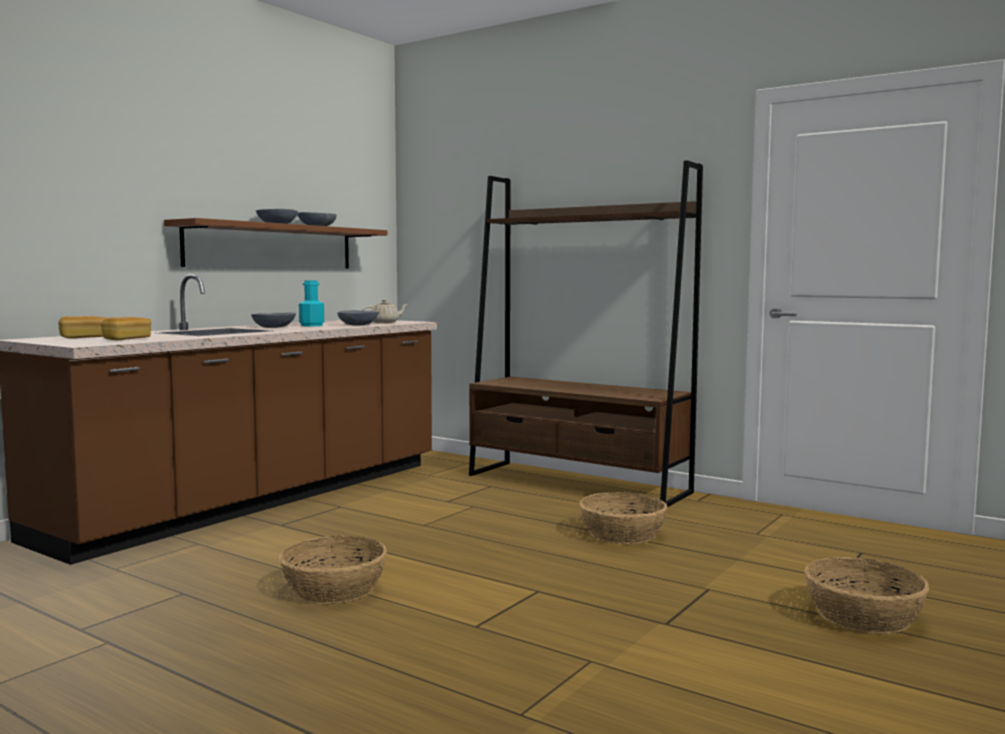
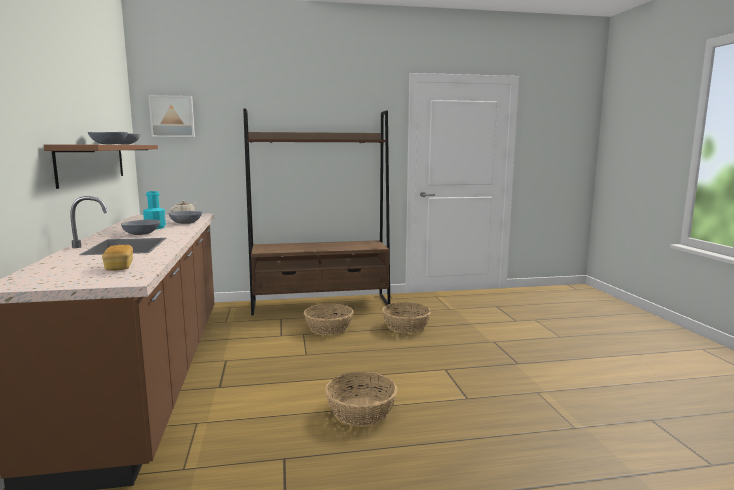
camera: 45 degrees left, 5 degrees up
(84, 338) = (60, 272): bread -> none
(433, 195) = (172, 116): none -> picture
(863, 616) = (554, 333): basket -> basket (328, 328)

